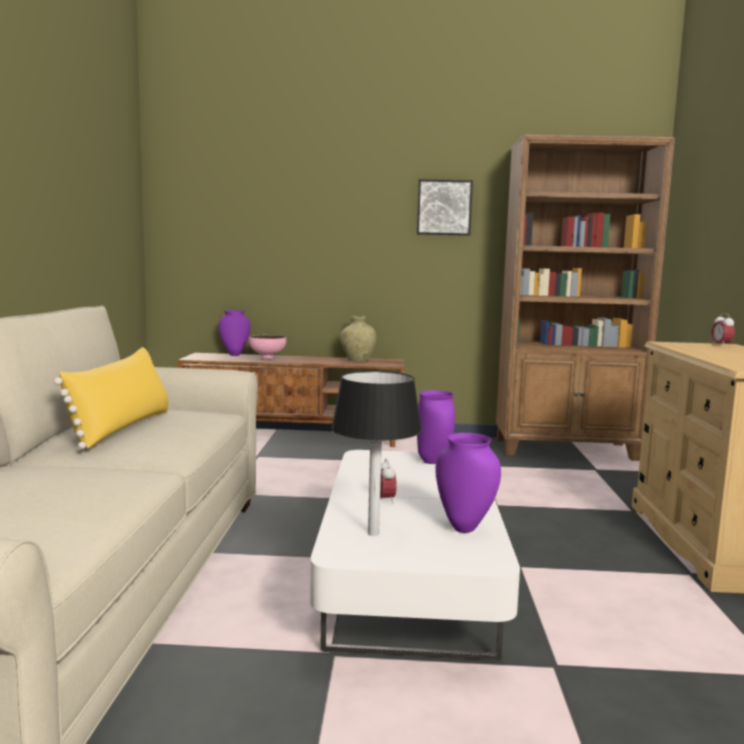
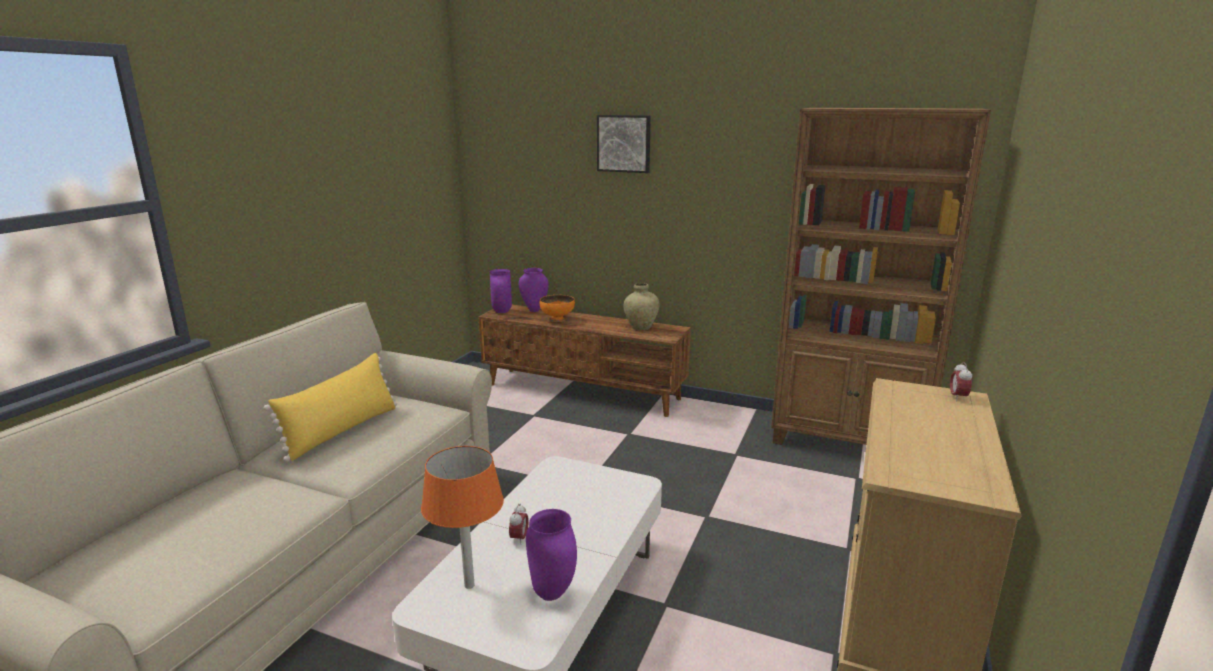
camera: 20 degrees right, 10 degrees up
(267, 359) = (557, 319): pink bowl -> orange bowl
(373, 533) = (469, 585): black table lamp -> orange table lamp
(432, 461) = (610, 486): purple vase -> purple vase (501, 311)
(444, 207) = (735, 174): picture -> picture (624, 143)

